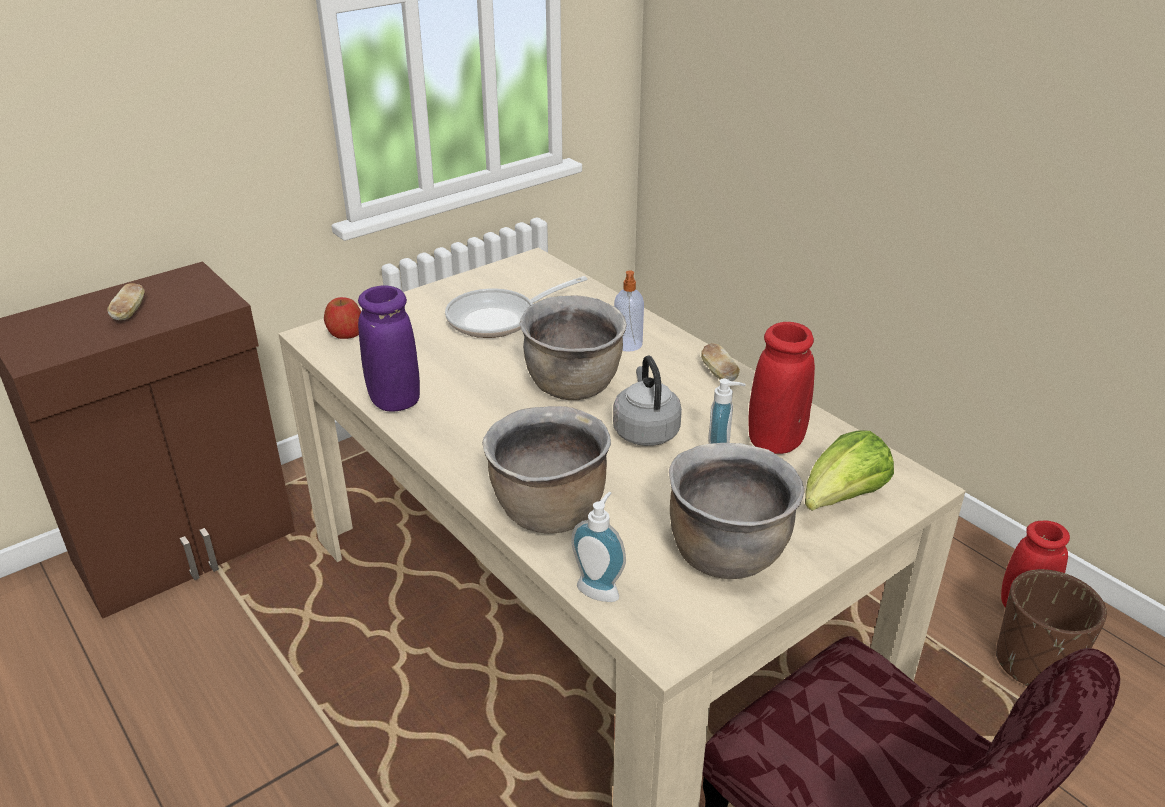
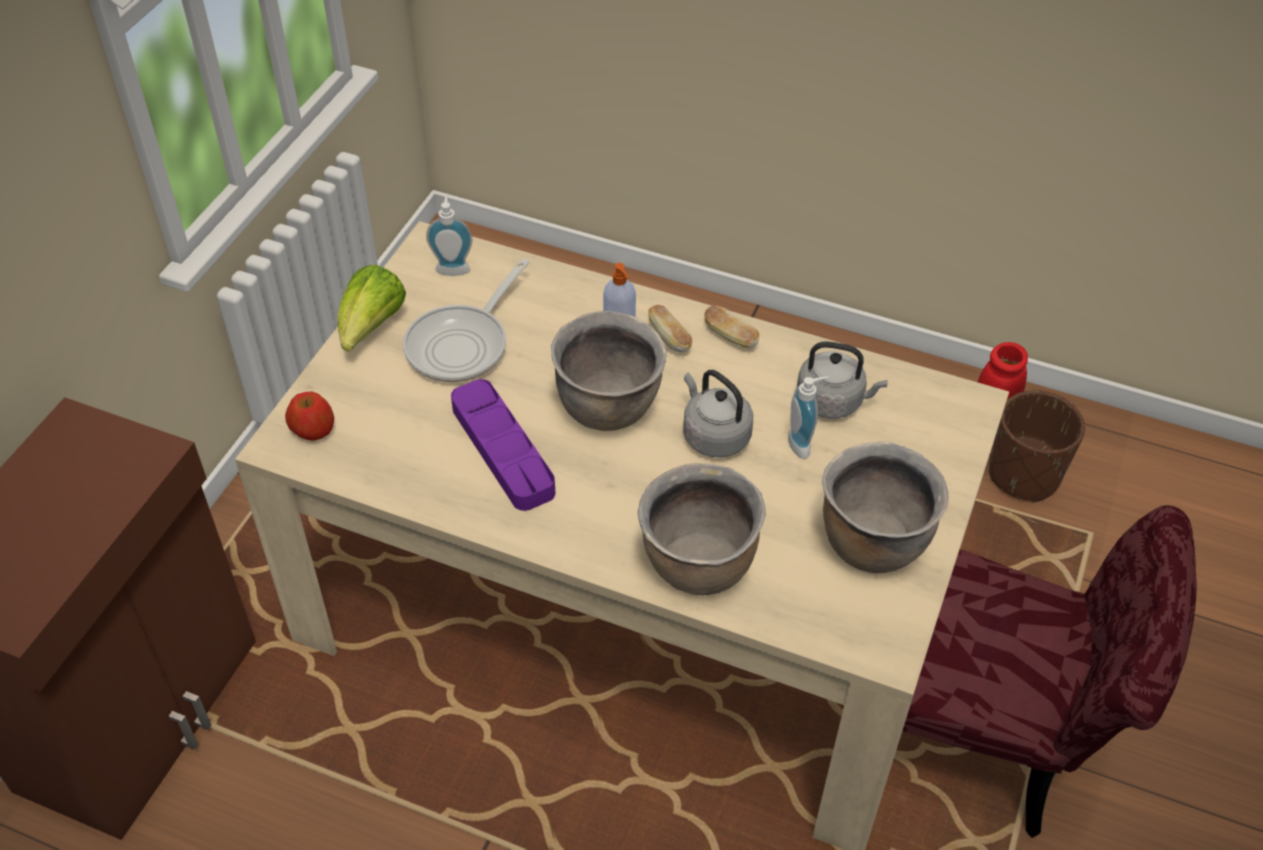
camera: 30 degrees left, 15 degrees up
(130, 312) = (58, 509): bread -> bread (669, 338)
(394, 401) = (448, 498): purple vase -> none
(465, 386) = (502, 450): none -> purple tray
(600, 588) = (799, 624): soap dispenser -> soap dispenser (453, 267)
(776, 442) = (833, 401): red vase -> grey kettle
(841, 500) = (924, 444): lettuce -> lettuce (371, 328)

